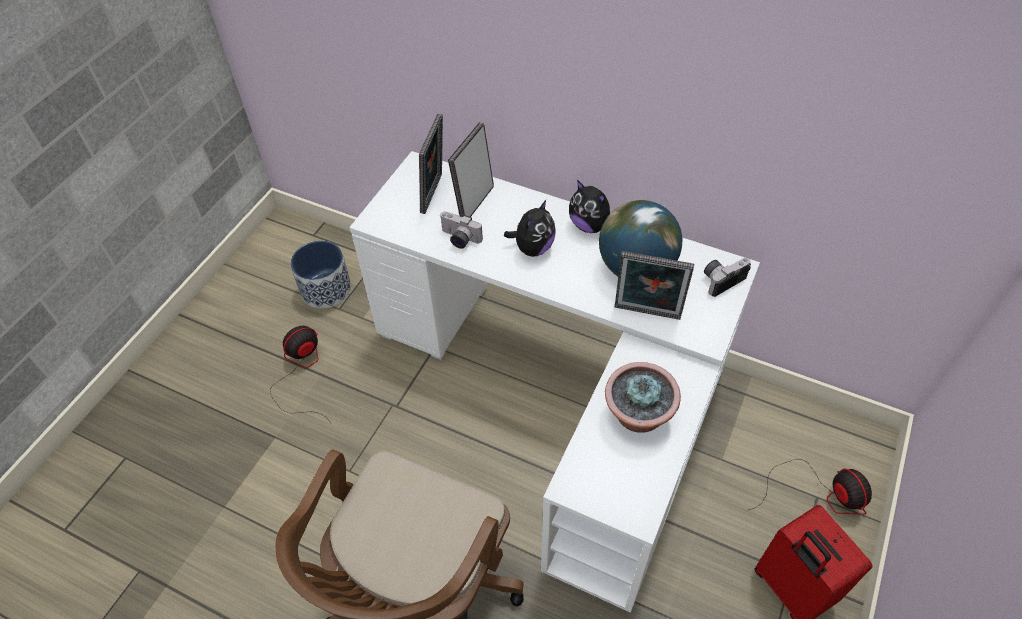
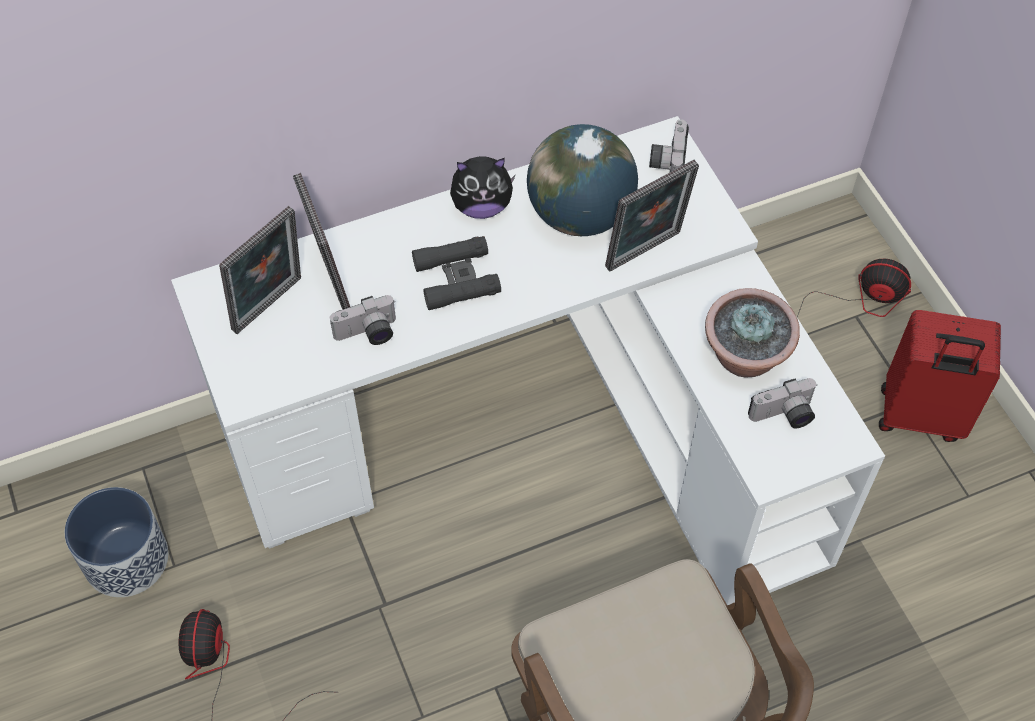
camera: 50 degrees left, 5 degrees up
(434, 194) = (271, 307): picture frame -> picture frame turned 75 degrees clockwise
(533, 248) = (456, 278): plush toy -> black binoculars
(619, 466) = (784, 416): none -> camera

